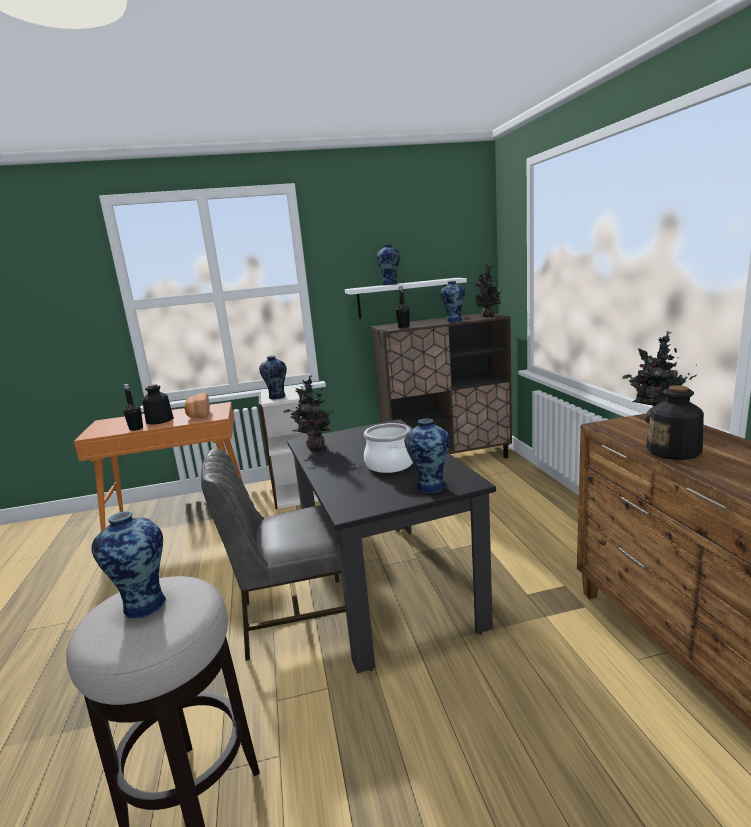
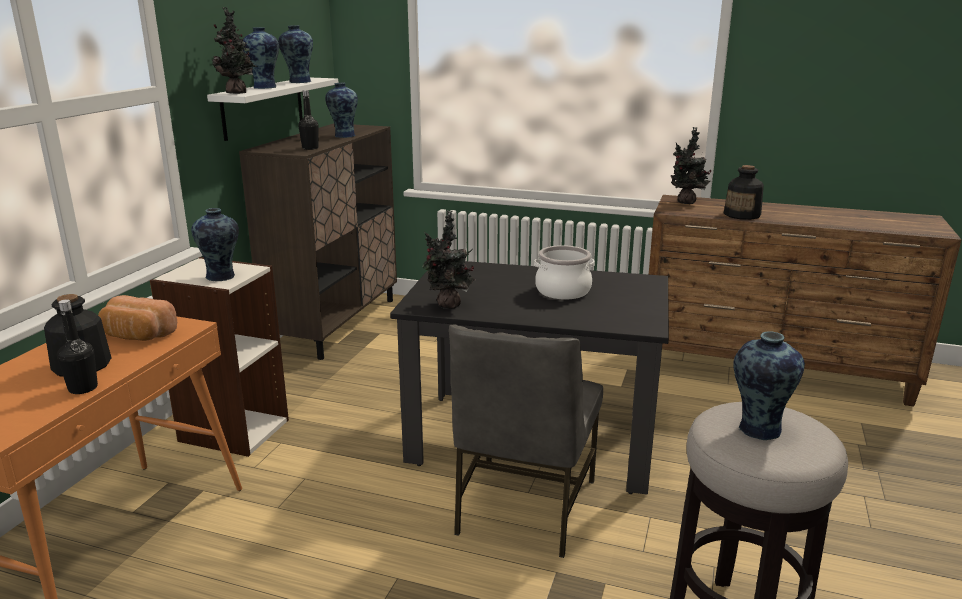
camera: 60 degrees left, 5 degrees up
(430, 486) = (638, 292): vase -> vase (299, 82)
(488, 316) = (363, 128): potted plant -> potted plant (238, 93)

